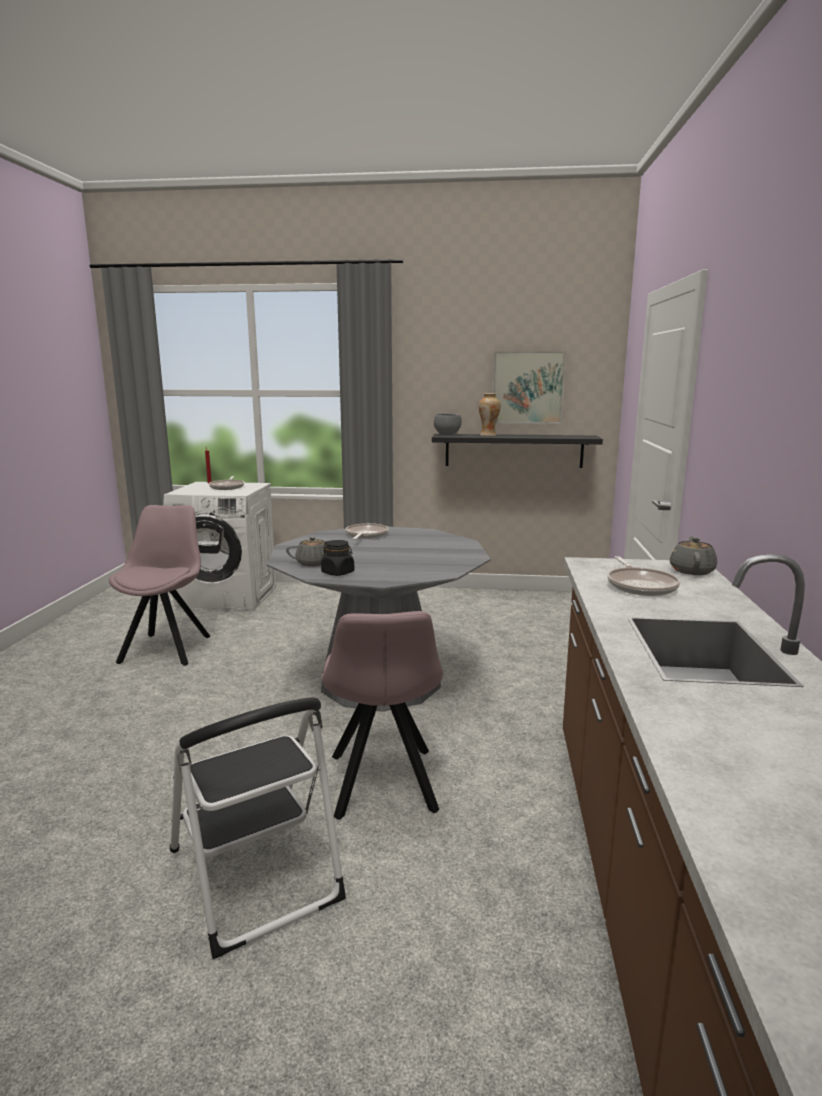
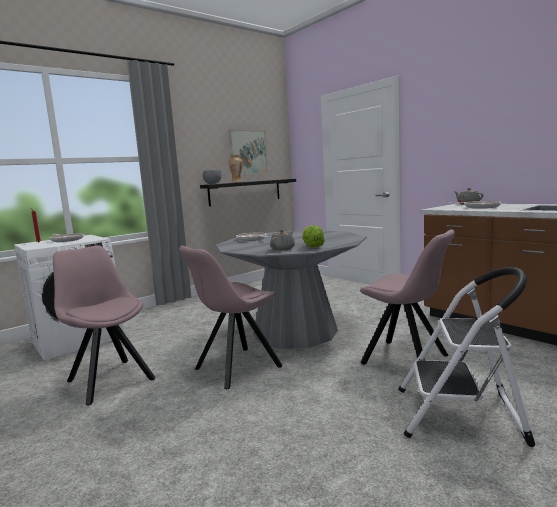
camera: 45 degrees left, 5 degrees down
(248, 690) = (237, 367): none -> pink chair
(338, 572) = (313, 247): black jar -> lettuce

